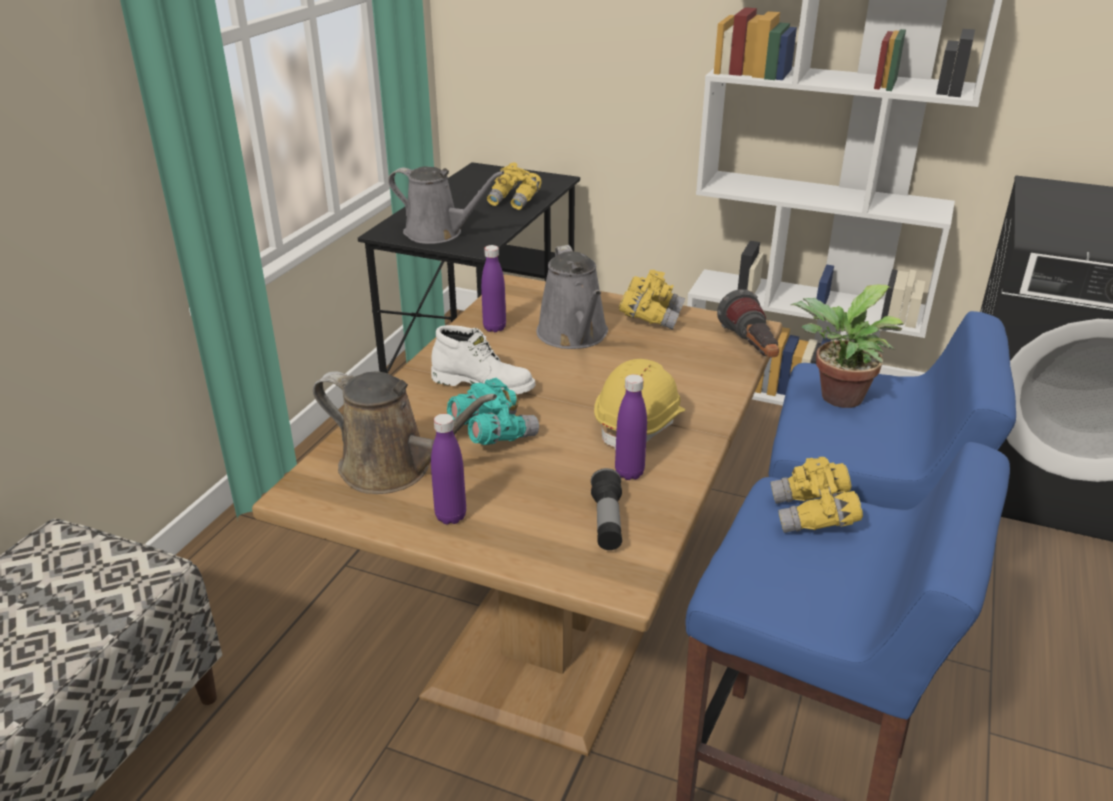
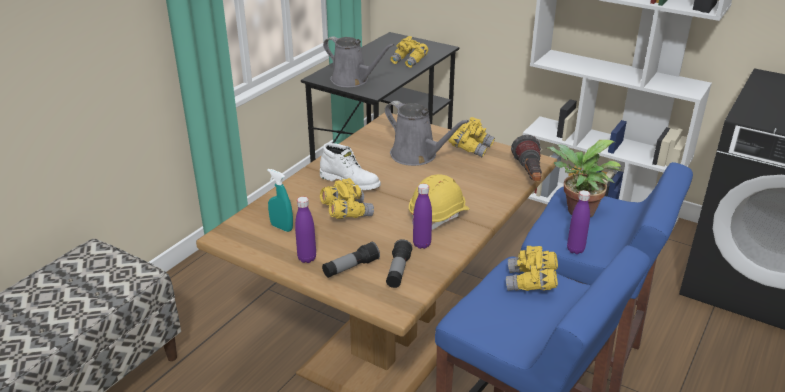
camera: 10 degrees right, 0 degrees up
(393, 469) = (281, 227): brown watering can -> turquoise spray bottle
(492, 434) = (346, 212): turquoise binoculars -> yellow binoculars
(494, 328) = (368, 146): purple bottle -> purple bottle (575, 249)
(528, 524) = (351, 268): none -> flashlight
(574, 336) = (417, 156): grey watering can -> grey watering can turned 45 degrees counterclockwise

